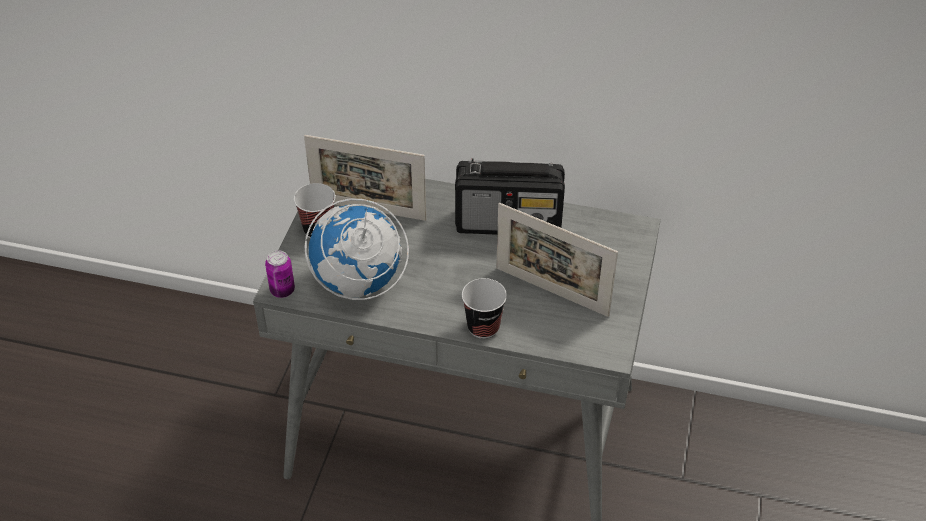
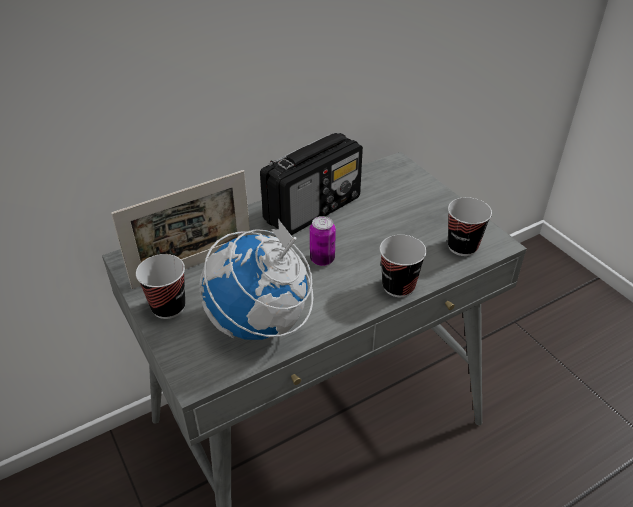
camera: 45 degrees left, 5 degrees down
(282, 290) = (200, 378): can -> can (322, 259)
(551, 291) = (405, 232): picture frame -> none
(578, 334) = (462, 246): none -> cup

